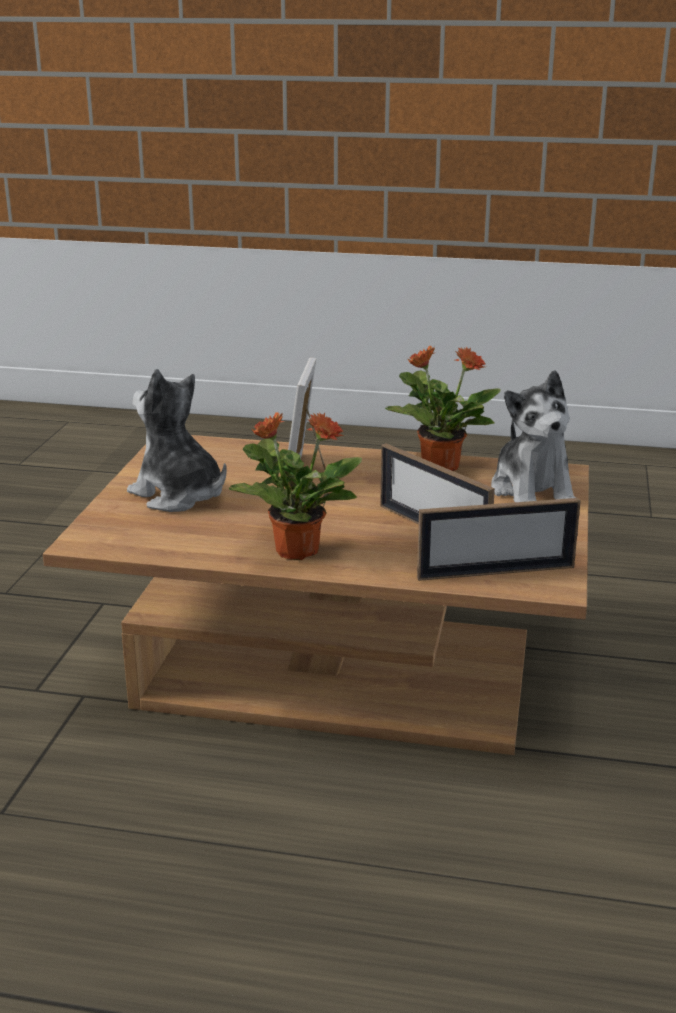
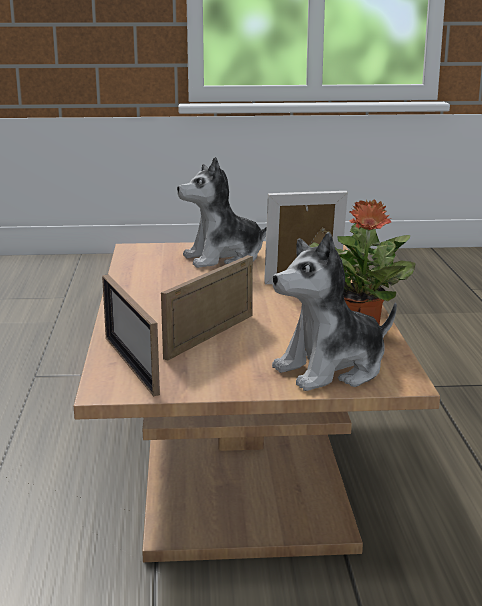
camera: 75 degrees right, 5 degrees down
(178, 496) = (224, 258): plush toy -> plush toy turned 135 degrees counterclockwise
(295, 550) = (146, 297): potted plant -> none

